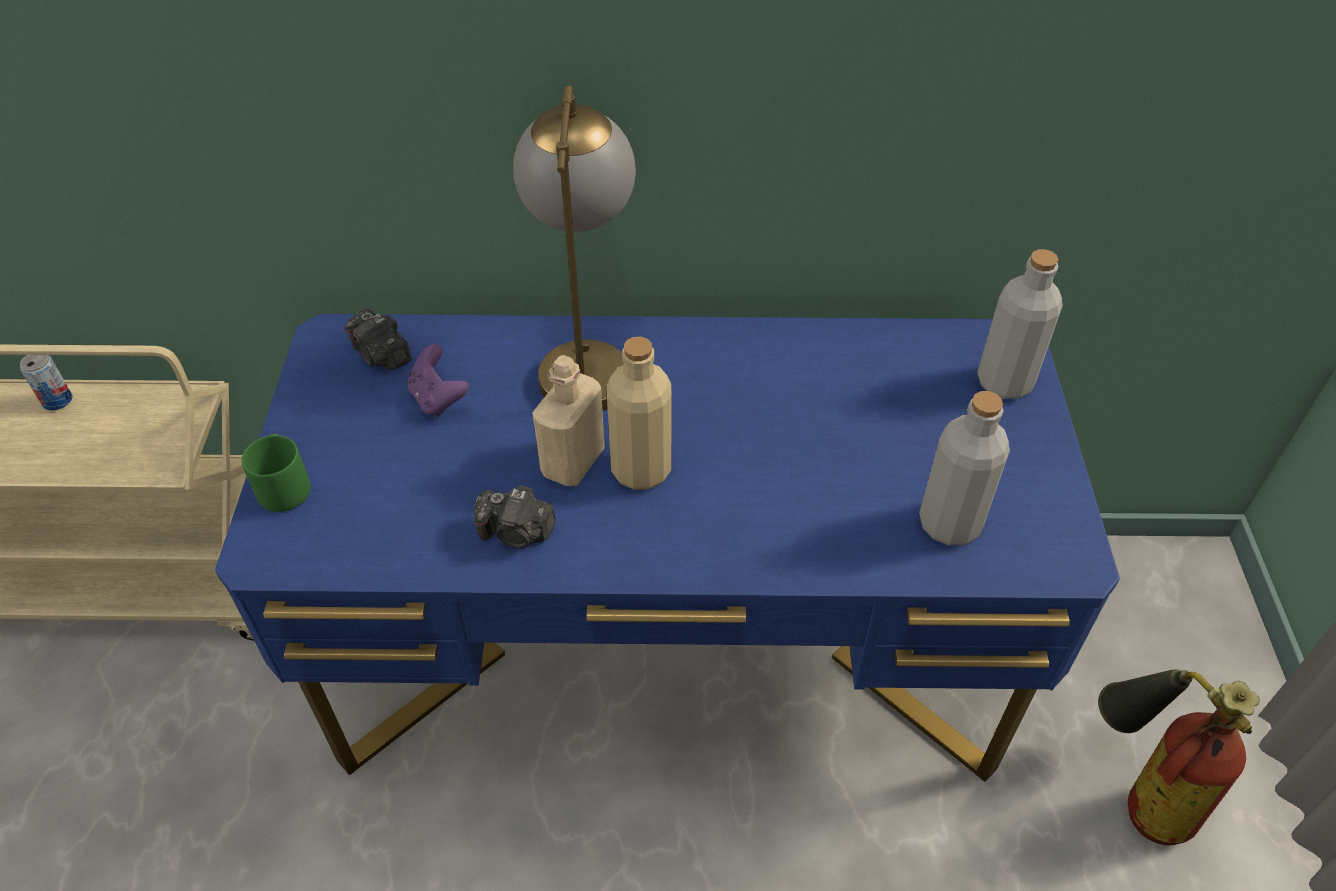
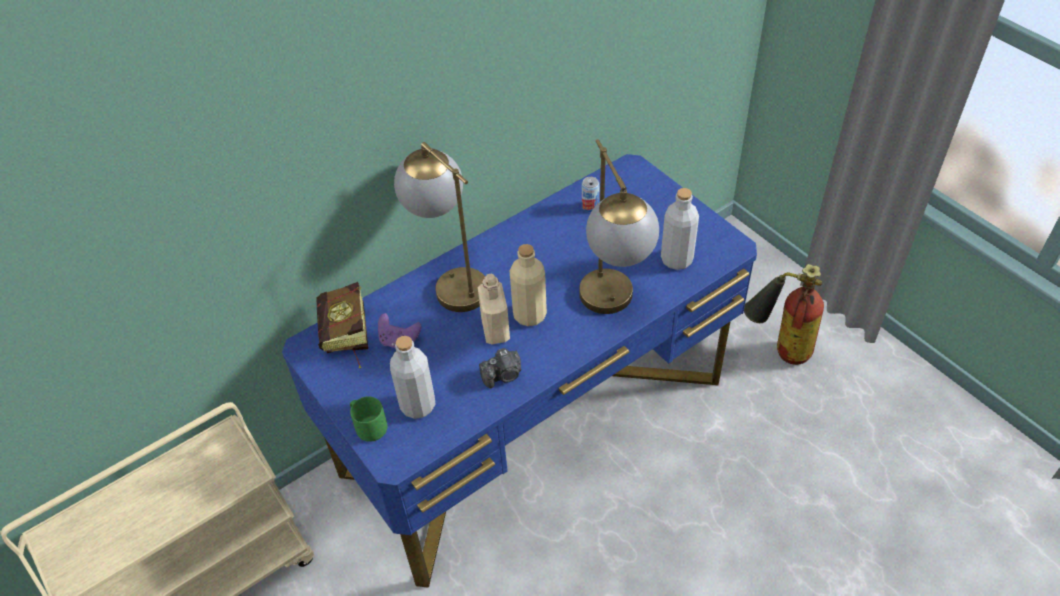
camera: 35 degrees left, 0 degrees up
(57, 400) = (140, 484): can -> can (590, 206)
(381, 355) = (346, 339): camera -> book
(773, 537) = (613, 308): none -> table lamp
(1004, 382) = (644, 186): grey bottle -> grey bottle (418, 405)

